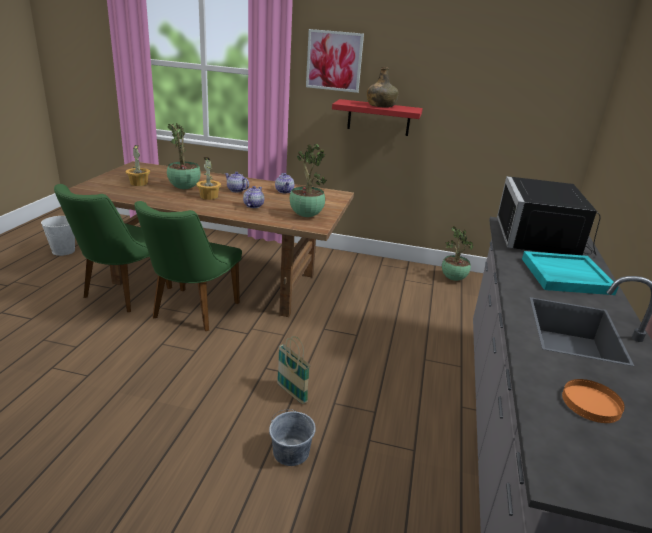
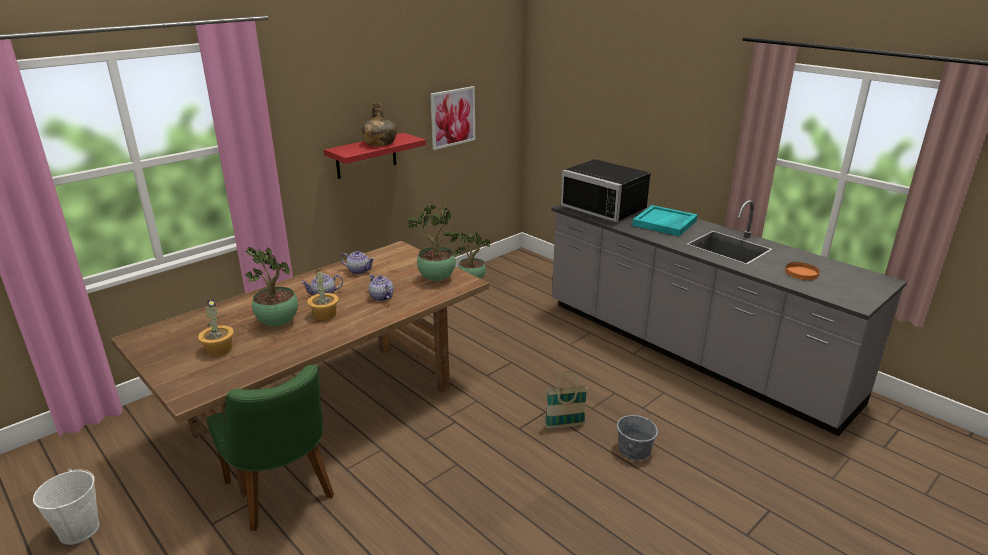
camera: 55 degrees left, 0 degrees up
(191, 313) = (382, 448): green chair -> none
(334, 61) = (309, 109): picture -> picture (452, 117)

